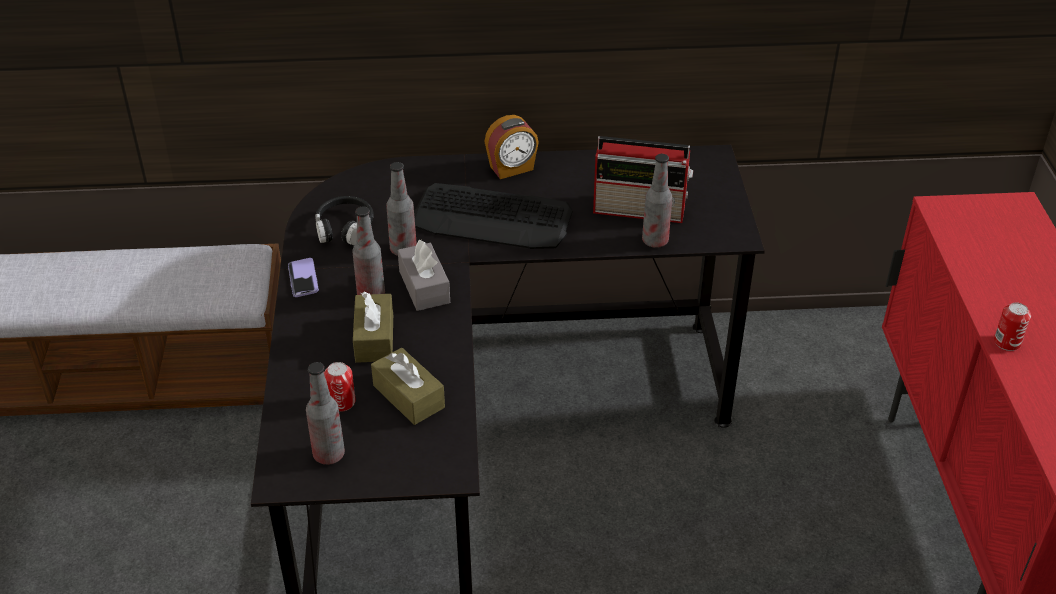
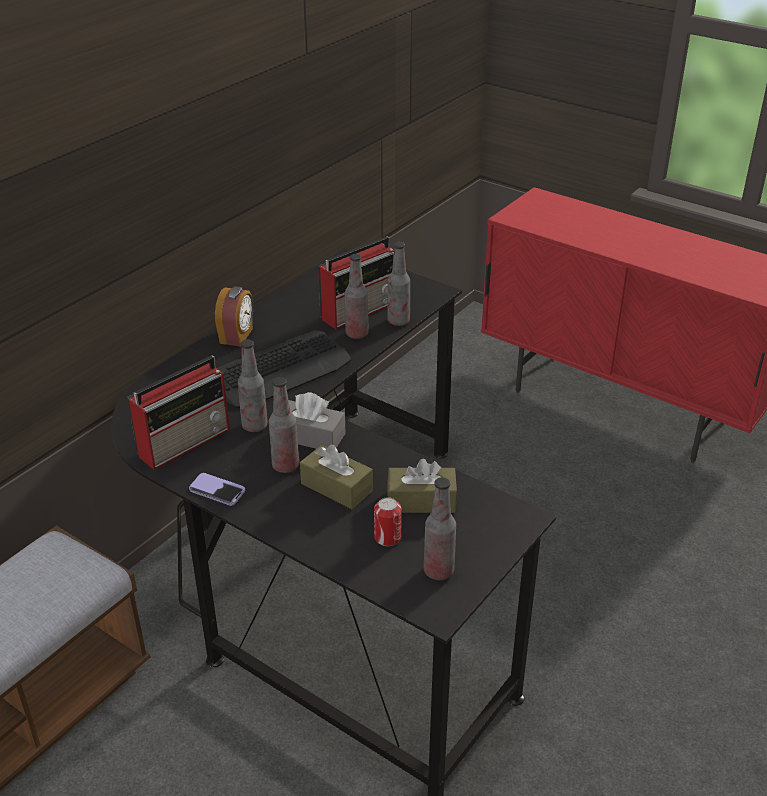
camera: 50 degrees left, 5 degrees down
(344, 228) = (186, 441): black headphones -> radio
(601, 229) = (357, 334): none -> bottle
(1007, 342) = (645, 259): can -> none

